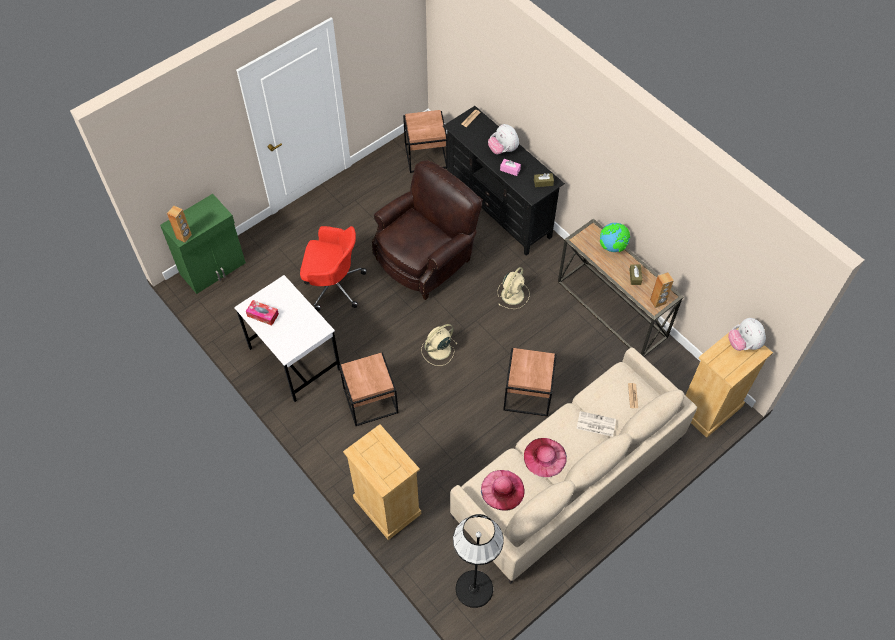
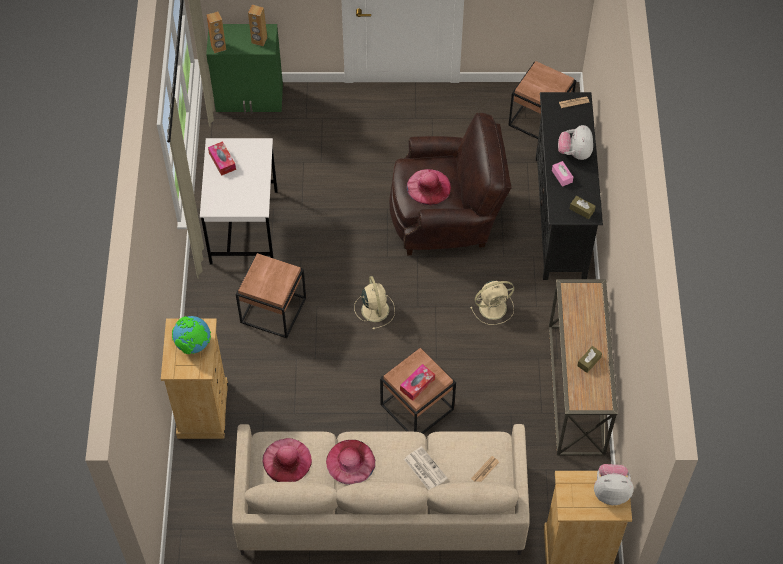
camera: 40 degrees right, 0 degrees up
(333, 285) = (338, 184): red office chair -> none
(417, 238) = (428, 187): none -> pink hat
(438, 350) = (374, 309): beige fan -> beige fan turned 75 degrees clockwise
(474, 589) = (208, 534): black floor lamp -> none
(535, 373) = (417, 385): none -> tissue box
(612, 246) = (596, 318): globe -> globe (193, 345)
(657, 302) = (586, 400): brown speaker -> brown speaker (259, 40)
(743, 344) = (611, 491): plush toy -> plush toy turned 75 degrees clockwise

